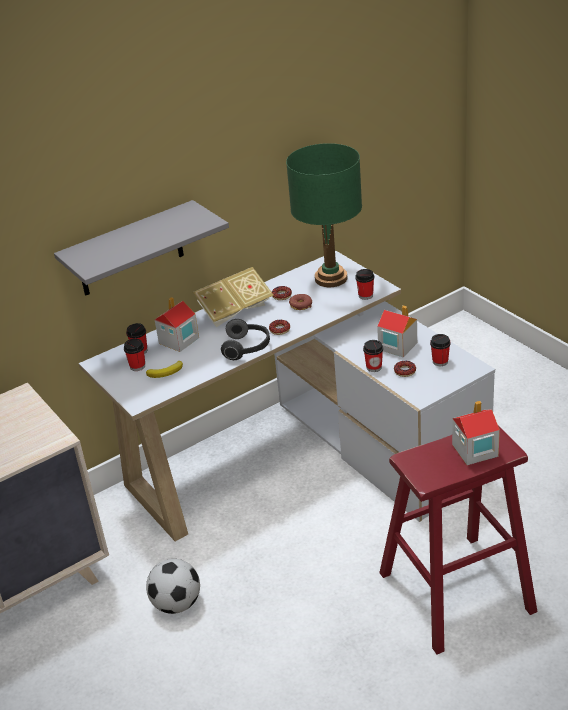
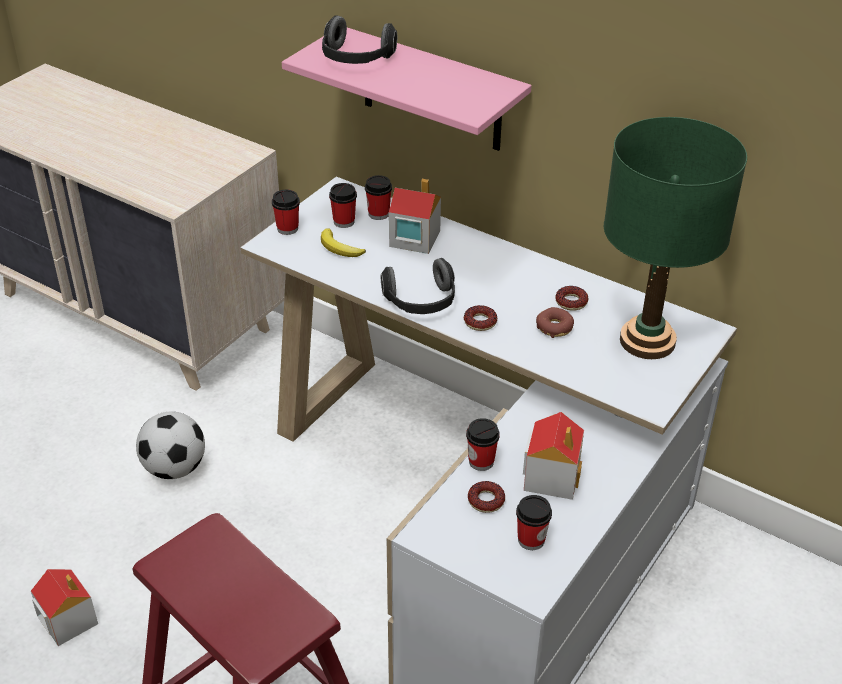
camera: 65 degrees right, 5 degrees up
(110, 252) = (356, 60): none -> headphones
(130, 250) = (432, 90): grey shelf -> pink shelf
(234, 311) = (508, 267): book -> none
(365, 295) = (618, 390): cup -> cup (287, 228)
(474, 450) = (248, 610): toy house -> toy house (68, 620)

